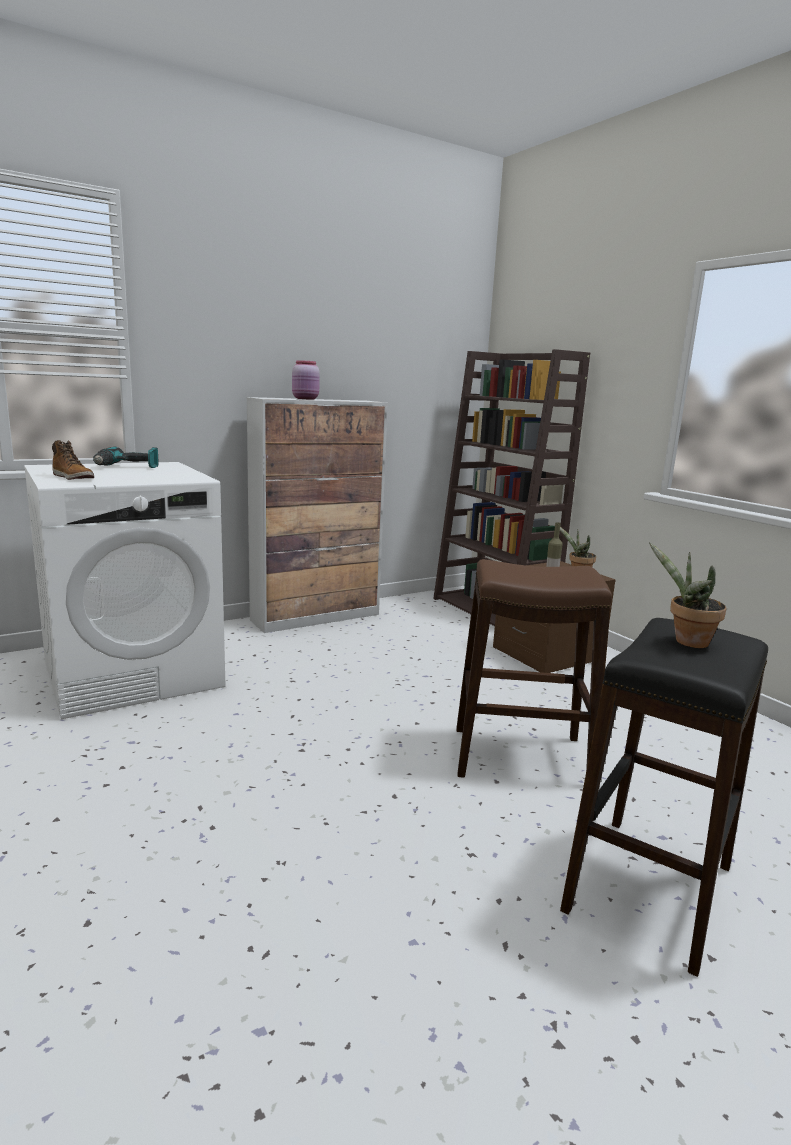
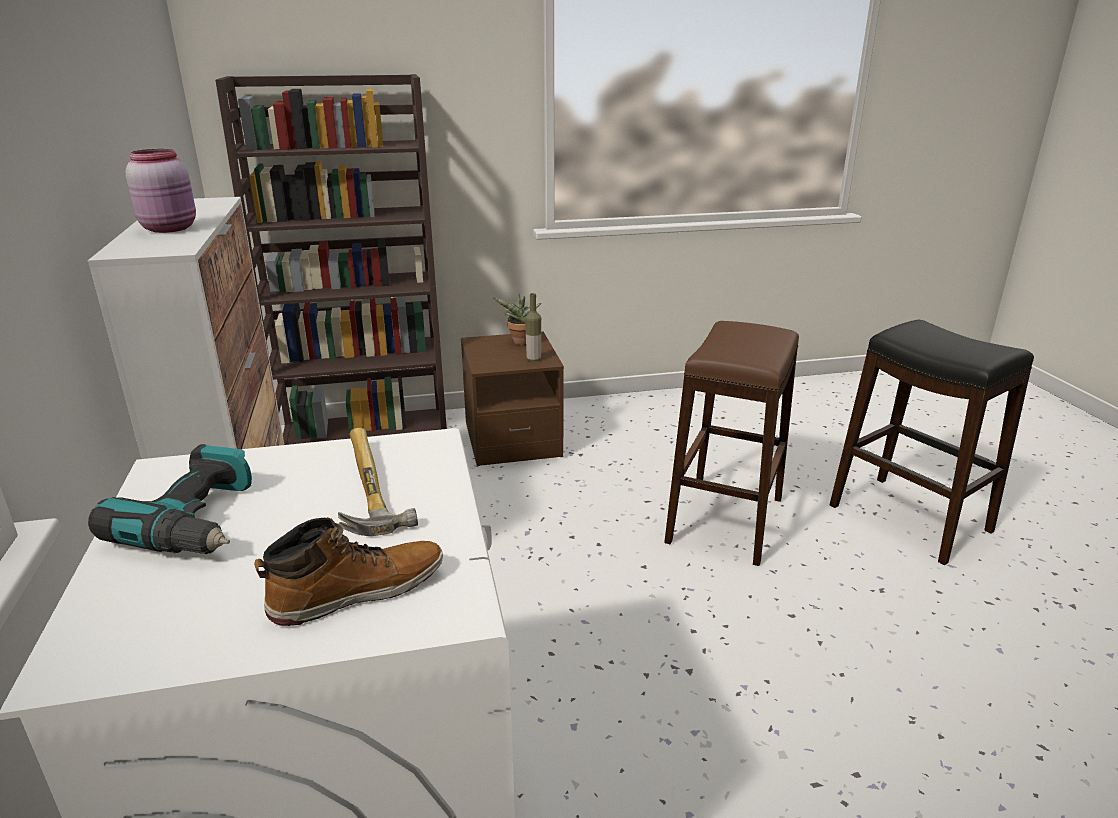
camera: 70 degrees left, 10 degrees up
(153, 475) = (362, 489): none -> hammer
(686, 641) = (937, 339): potted plant -> none

